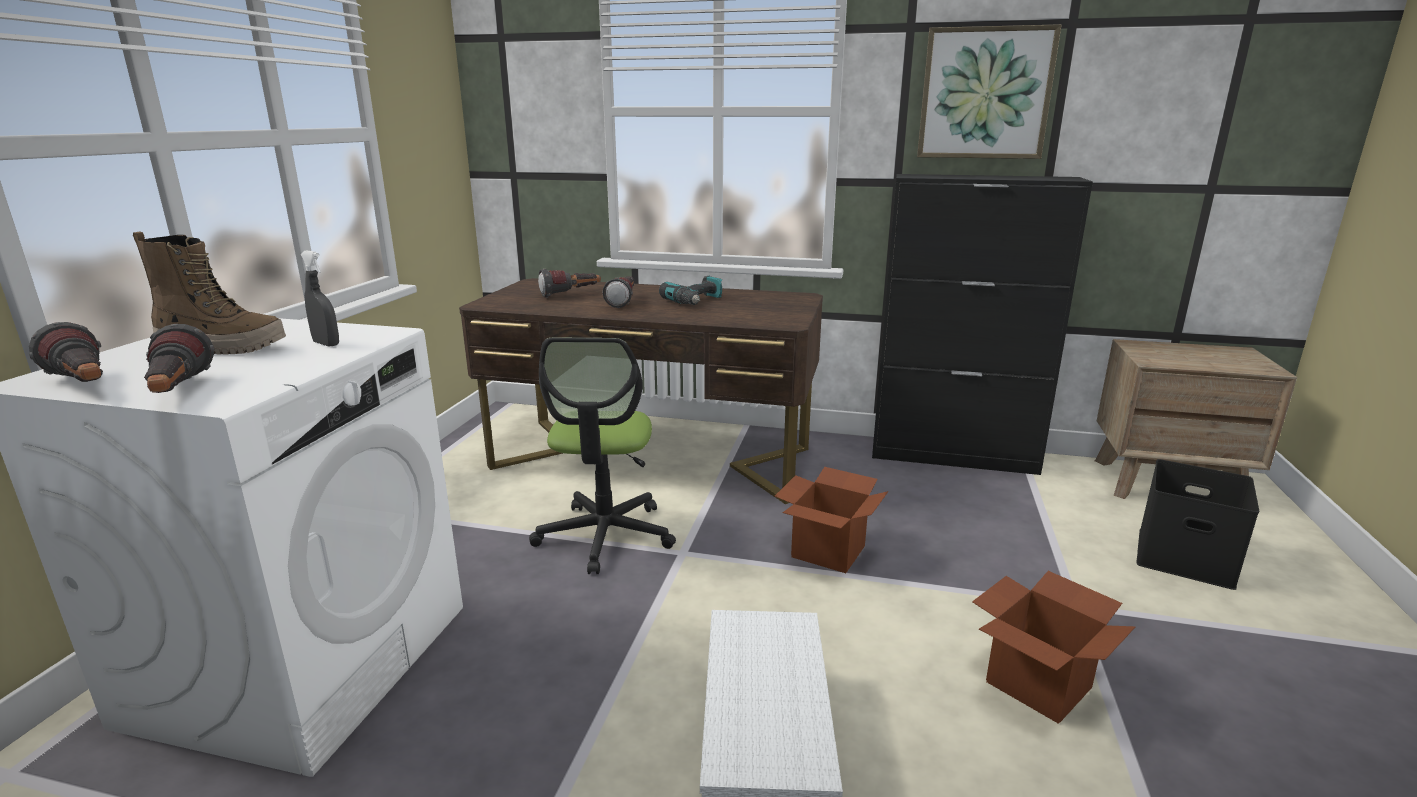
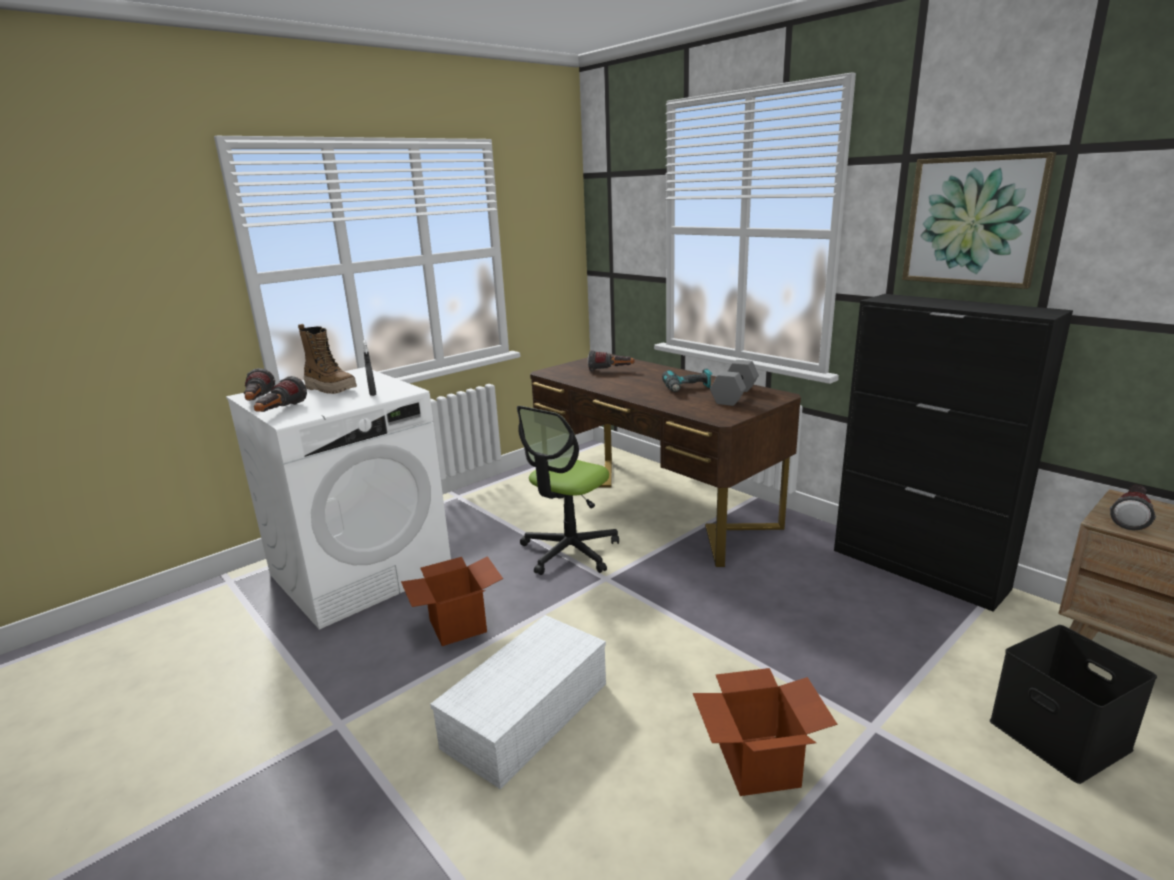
camera: 35 degrees right, 0 degrees up
(624, 301) = (637, 381): flashlight -> flashlight (1130, 517)
(756, 301) = (733, 395): none -> grey dumbbell
(828, 551) = (708, 611): cardboard box -> cardboard box (458, 626)

